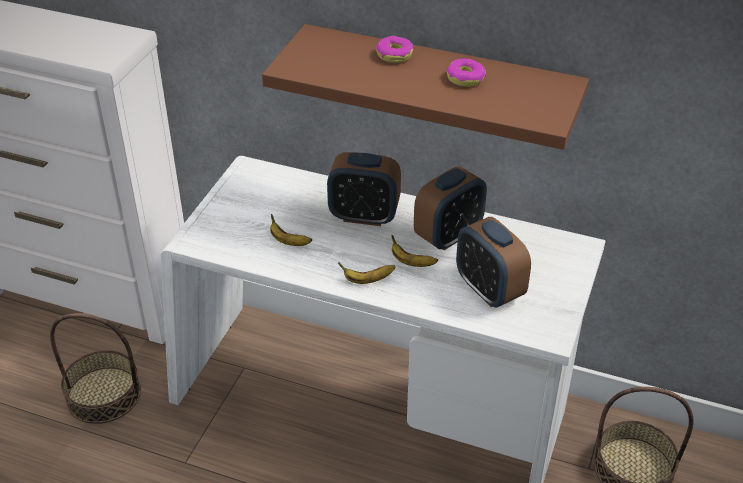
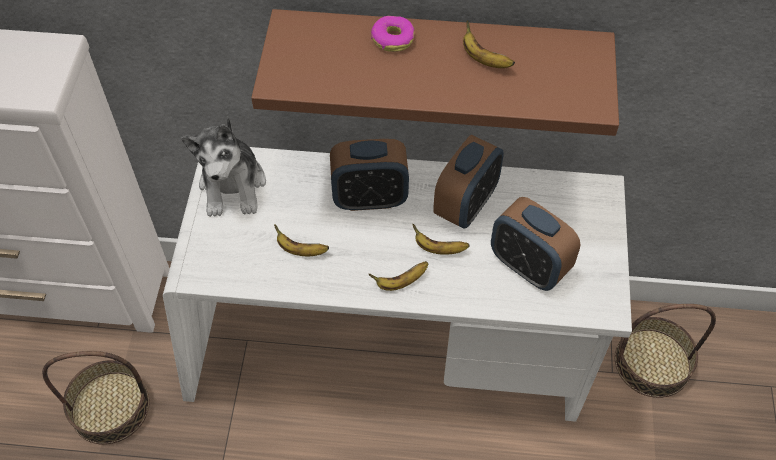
camera: 15 degrees left, 15 degrees up
(250, 187) = (233, 185): none -> plush toy
(465, 78) = (483, 59): donut -> banana

